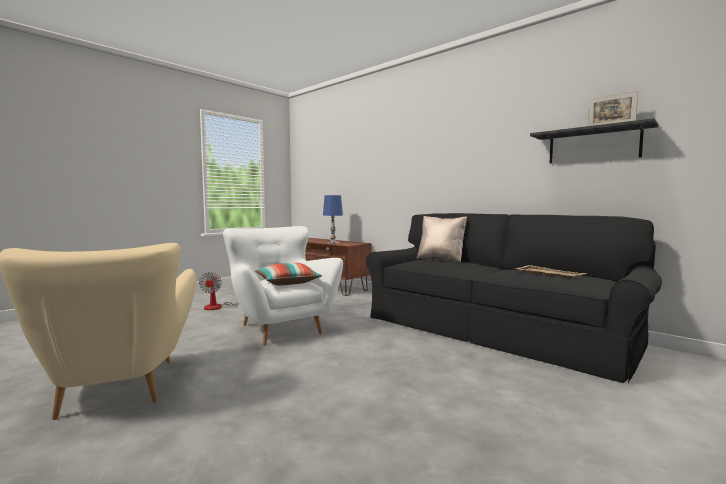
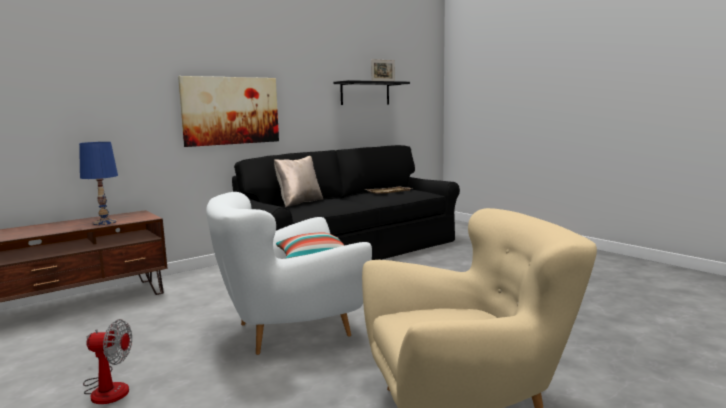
camera: 80 degrees left, 5 degrees up
(430, 175) = (231, 110): none -> picture

